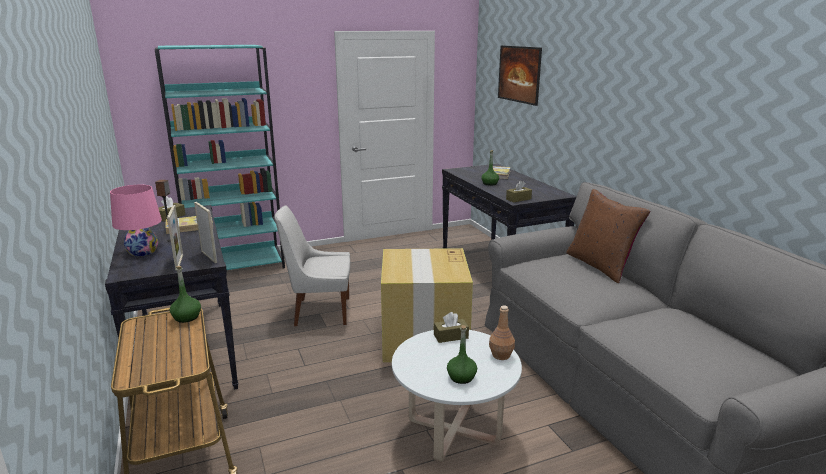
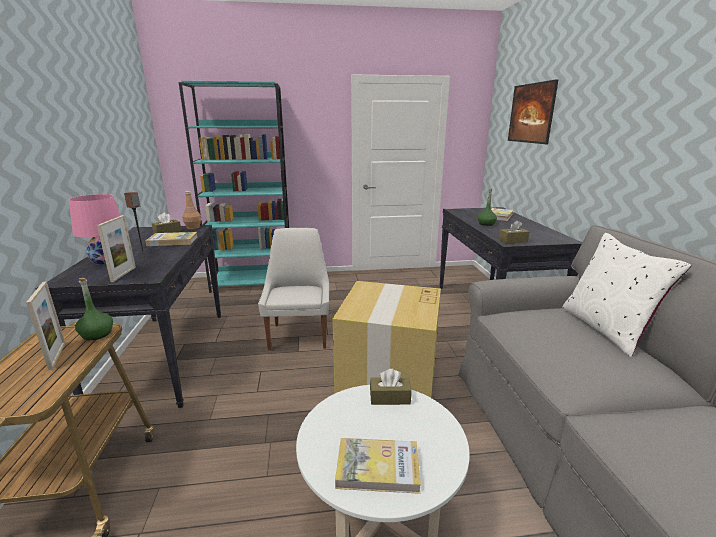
camera: 15 degrees right, 0 degrees up
(209, 257) = (155, 271): picture frame -> picture frame (57, 356)
(319, 312) = (299, 334): white chair -> white chair turned 75 degrees clockwise
(461, 377) = (378, 468): green bottle -> book
(500, 355) = (444, 439): brown bottle -> brown bottle (193, 227)
(600, 266) = (606, 329): brown pillow -> white pillow

